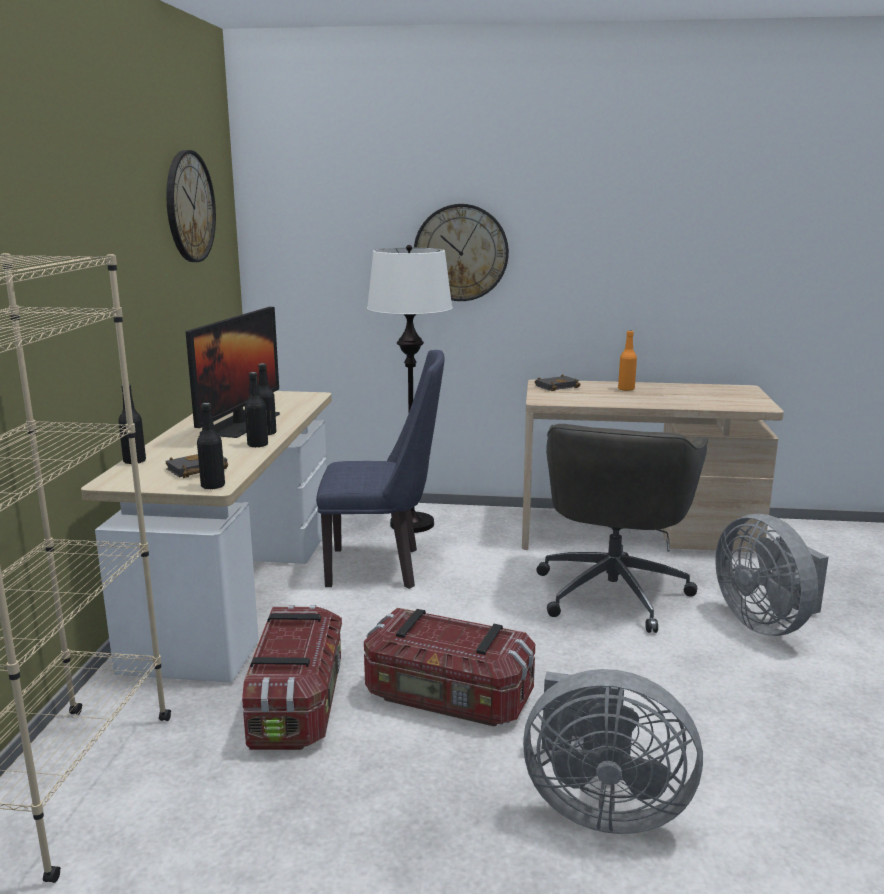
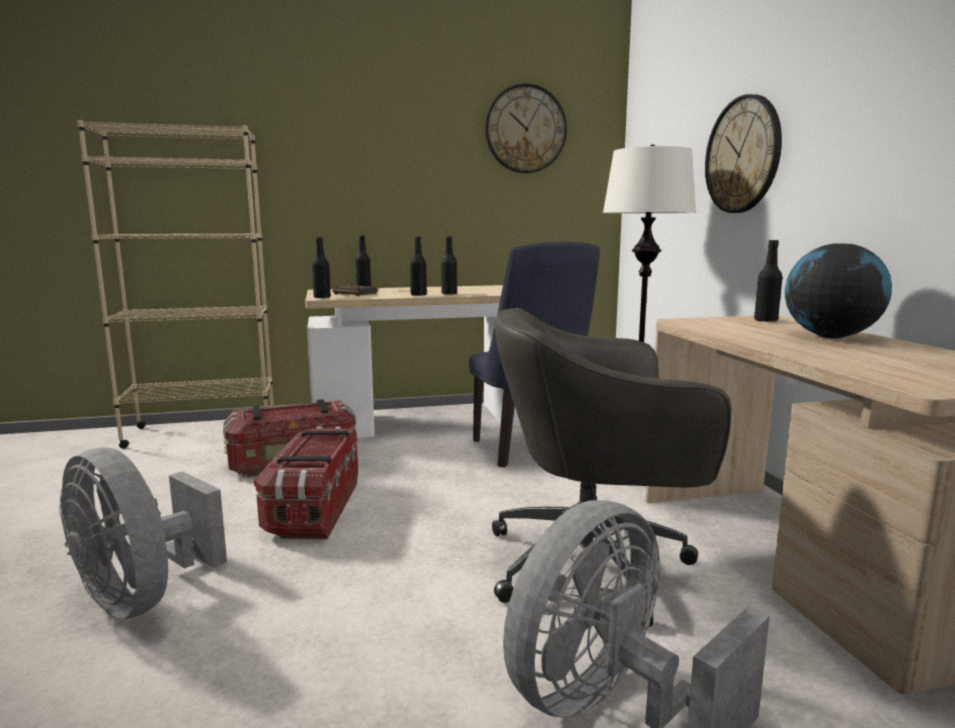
camera: 70 degrees right, 5 degrees down
(241, 424) = (467, 290): monitor -> none
(557, 386) = (765, 320): black book -> black bottle
(600, 808) = (142, 597): grey fan -> grey fan turned 45 degrees counterclockwise
(626, 389) = (830, 336): orange bottle -> globe

